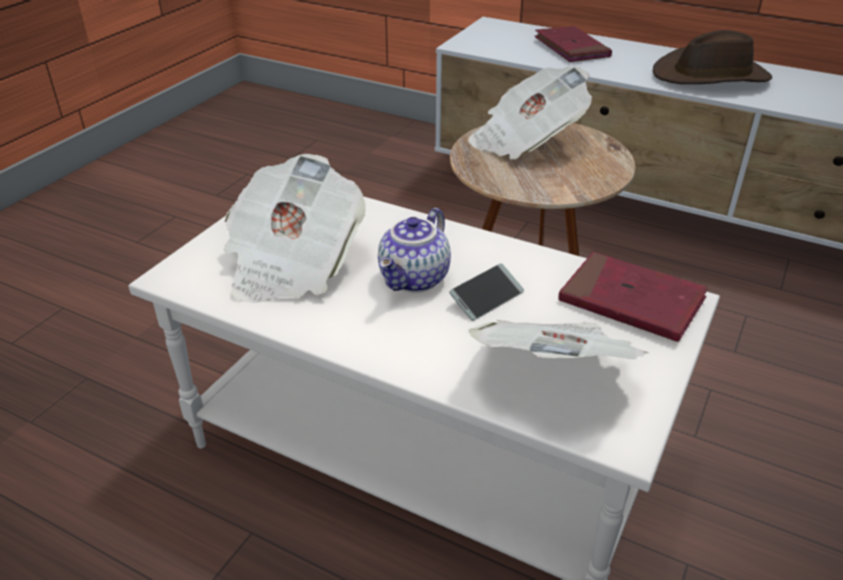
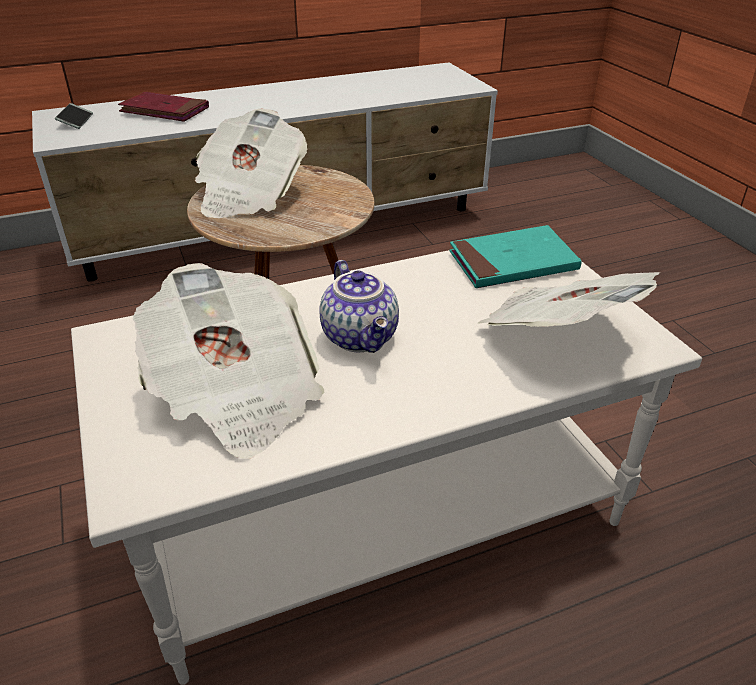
camera: 50 degrees left, 0 degrees up
(486, 298) = (433, 317): phone -> phone (76, 121)
(631, 301) = (512, 262): red book -> turquoise book
(711, 76) = (304, 97): brown hat -> none

